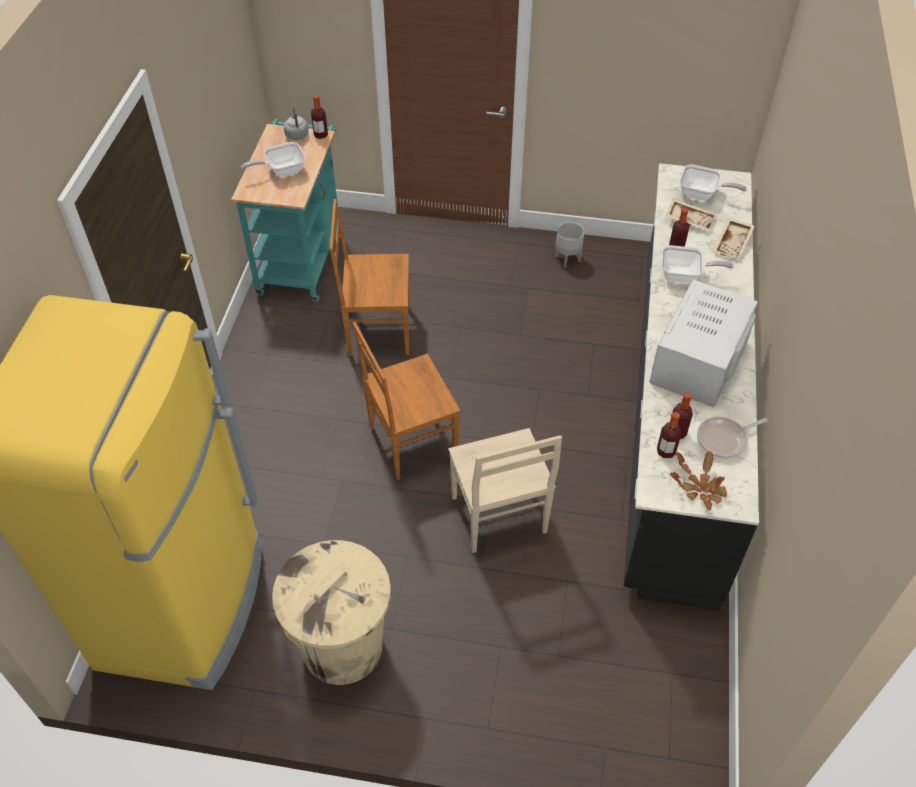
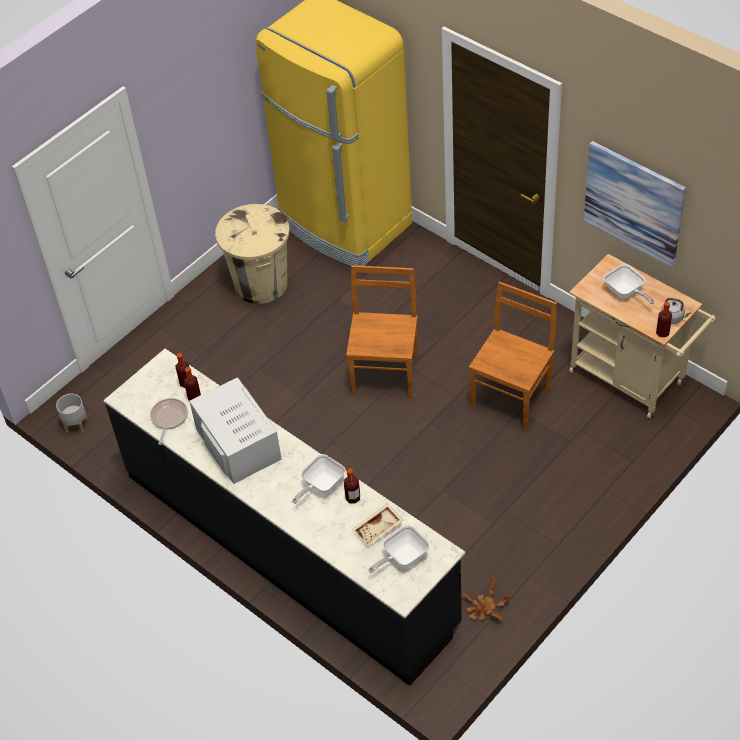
camera: 125 degrees right, 0 degrees up
(213, 113) = (633, 203): none -> picture
(282, 171) = (626, 293): frying pan -> frying pan turned 135 degrees clockwise
(302, 257) = (632, 380): turquoise cart -> beige cart
(499, 517) = (287, 395): beige chair -> none
(568, 258) = (512, 572): grey planter -> grey planter (76, 425)
(700, 488) = (148, 385): potted plant -> potted plant (484, 608)
(733, 244) = (329, 541): beige tray -> none

